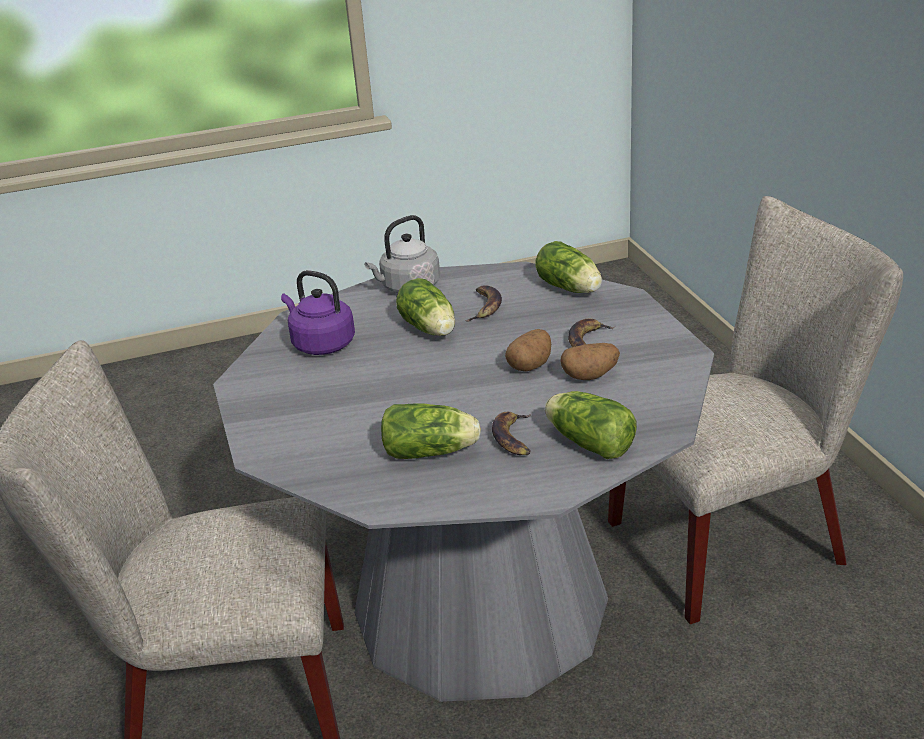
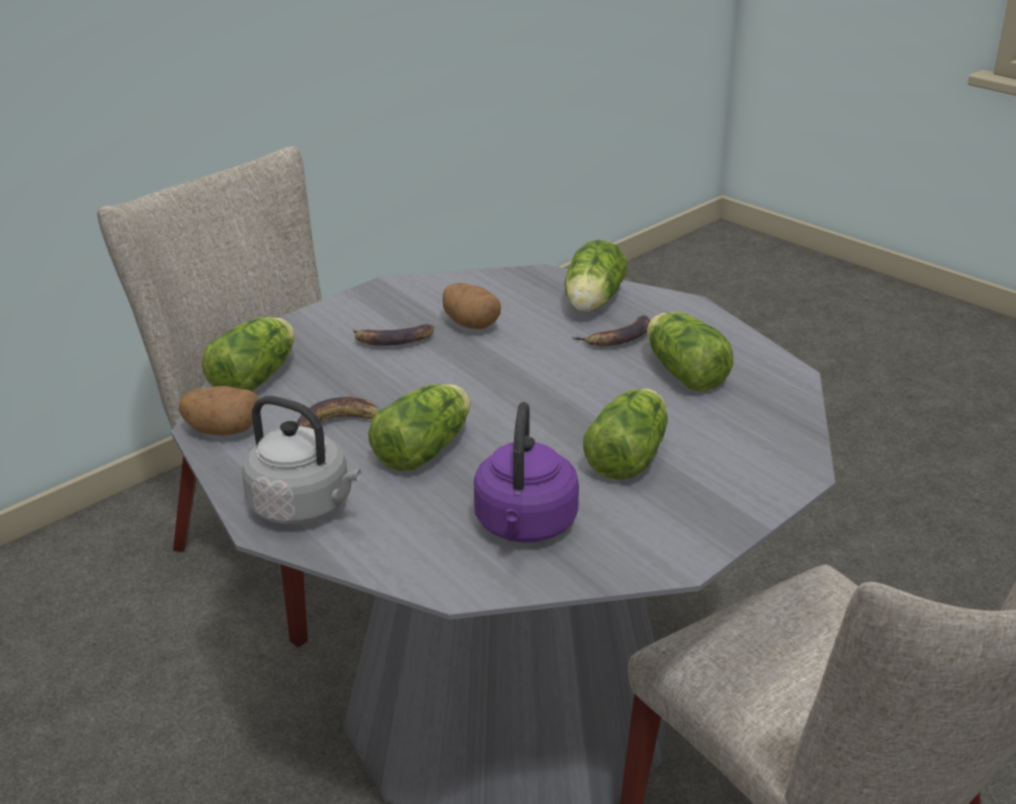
camera: 120 degrees left, 0 degrees up
(350, 396) = (630, 455): none -> lettuce
(530, 365) = (472, 360): potato -> potato (222, 431)

